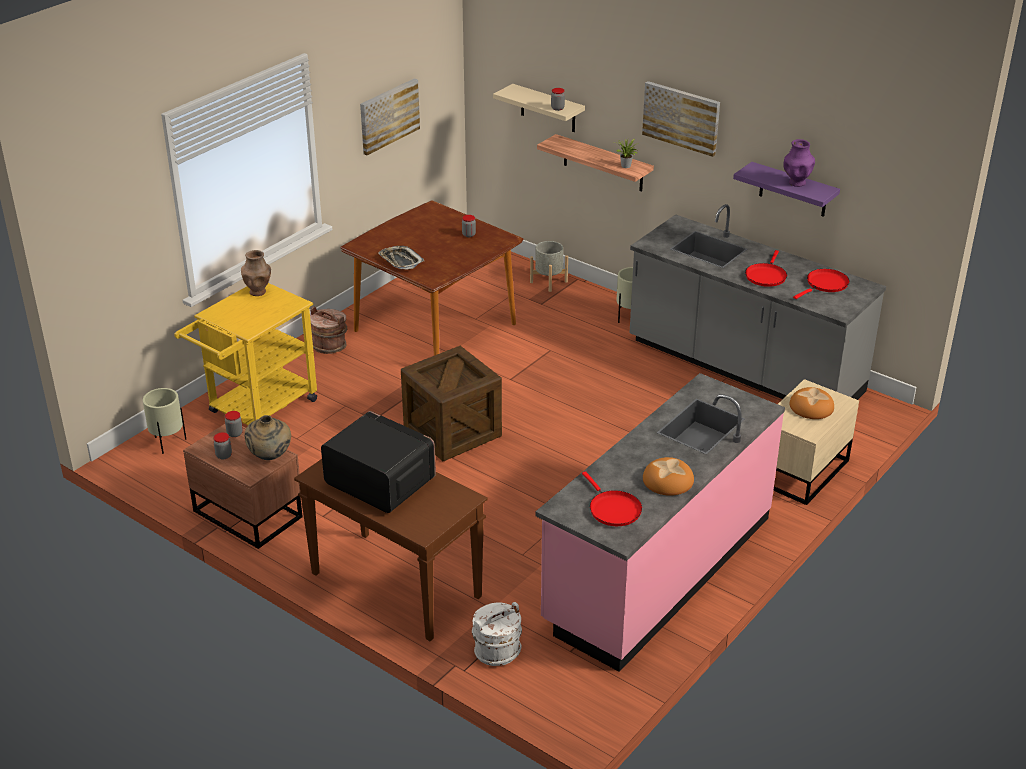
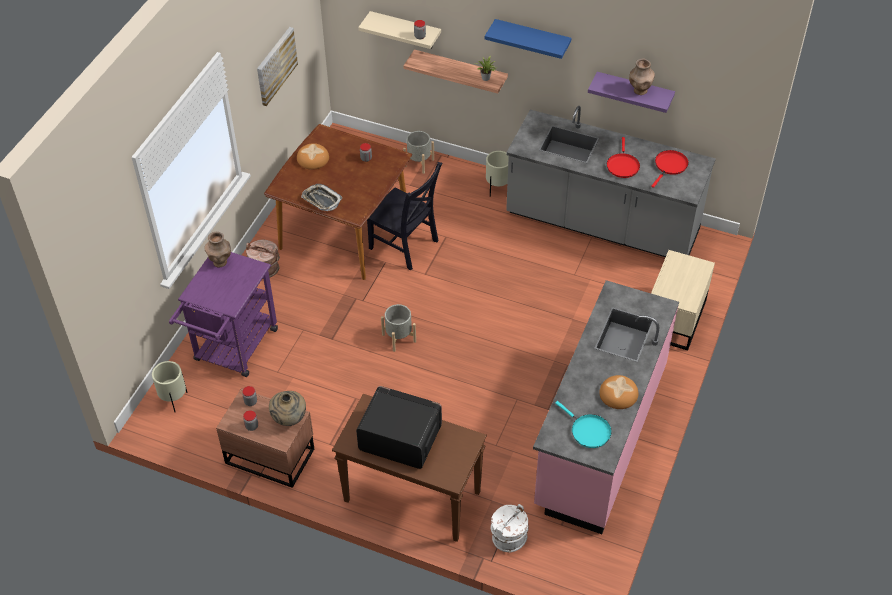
camera: 15 degrees left, 15 degrees up
(257, 410) = (232, 350): yellow cart -> purple cart
(452, 432) = (399, 338): crate -> grey planter
(499, 351) = (405, 246): none -> black chair
(613, 509) = (588, 431): red frying pan -> turquoise frying pan
(681, 117) = (532, 39): picture -> blue shelf
(796, 183) = (640, 91): purple vase -> brown vase
(811, 407) = (682, 277): bread -> bread (312, 158)

